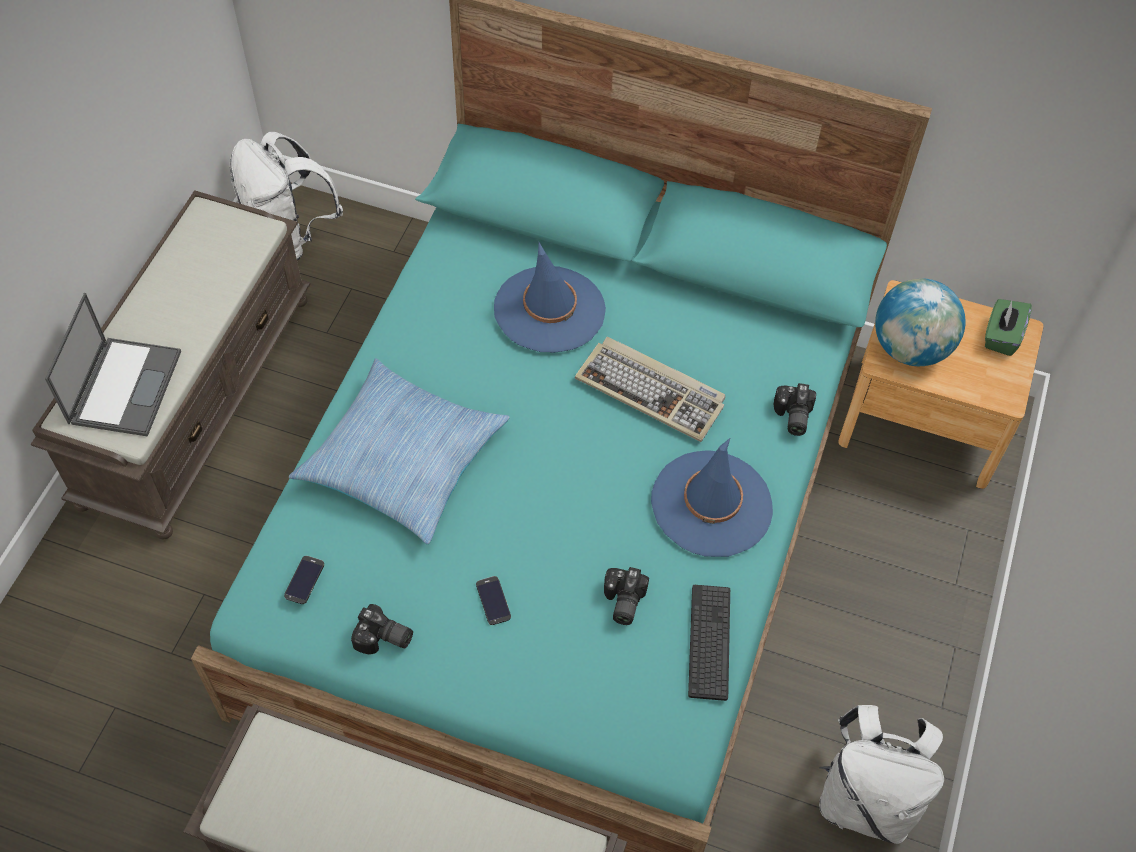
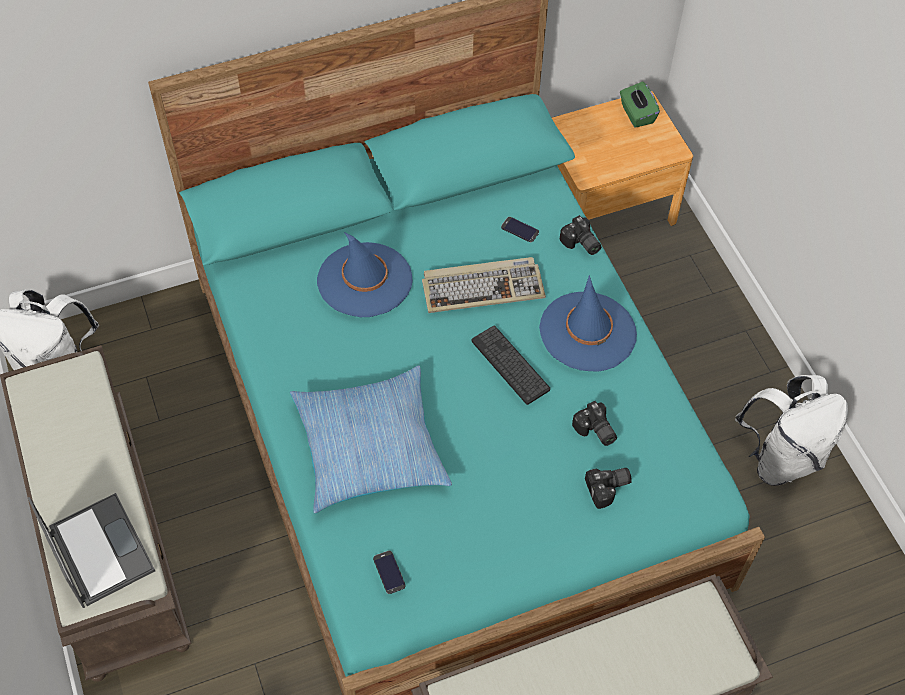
camera: 40 degrees left, 0 degrees up
(383, 639) = (477, 569): camera -> camera (609, 489)
(493, 600) = (519, 491): phone -> phone (520, 229)
(709, 642) = (667, 416): keyboard -> keyboard (510, 365)
(910, 348) = (593, 157): globe -> none

